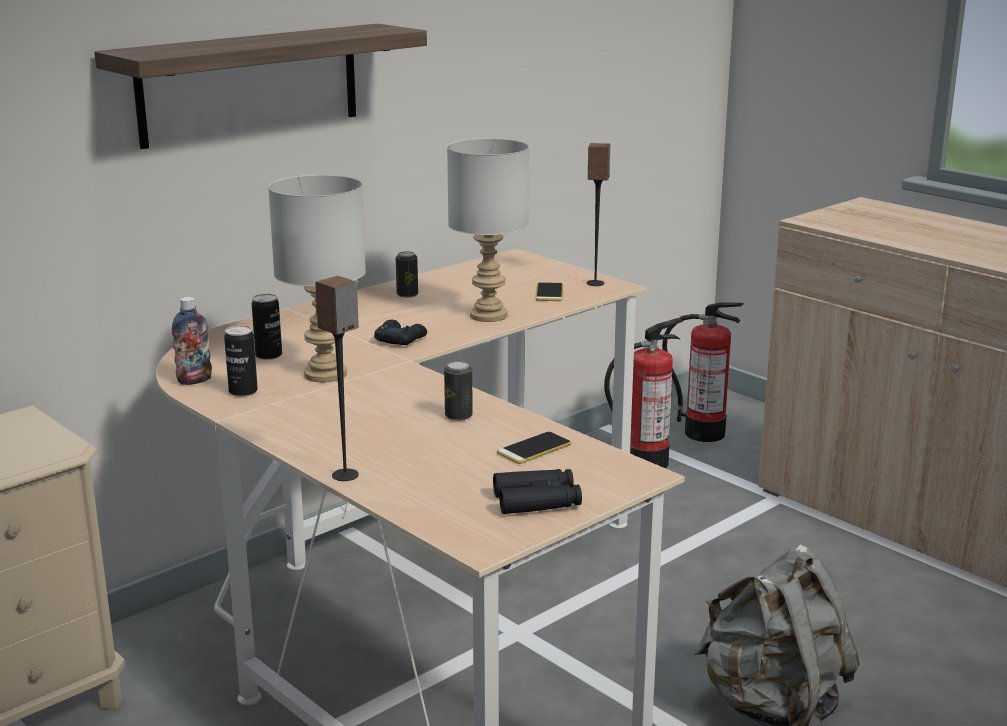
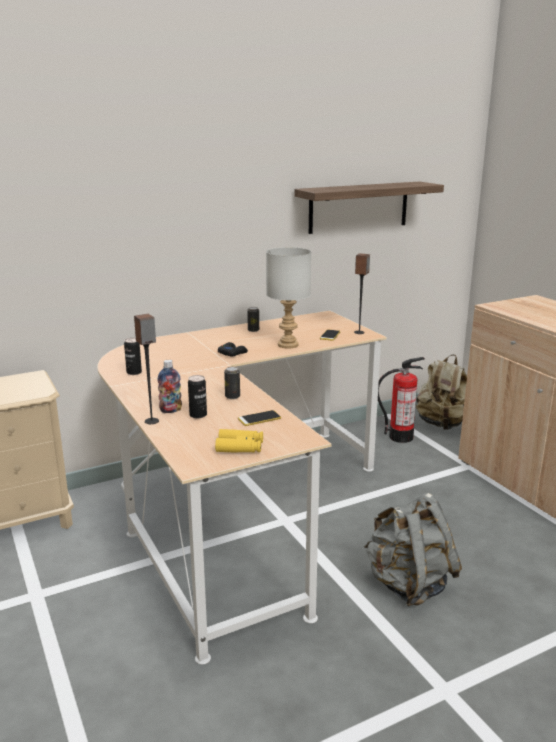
camera: 15 degrees right, 0 degrees up
(194, 380) = (115, 364): bottle -> bottle (170, 410)
(250, 84) = (170, 212): shelf -> shelf (359, 207)
(268, 355) = (160, 355): can -> can (198, 415)
(323, 374) = (180, 368): grey table lamp -> none
(537, 501) = (240, 447): black binoculars -> yellow binoculars
(704, 433) = (442, 424): fire extinguisher -> beige backpack

